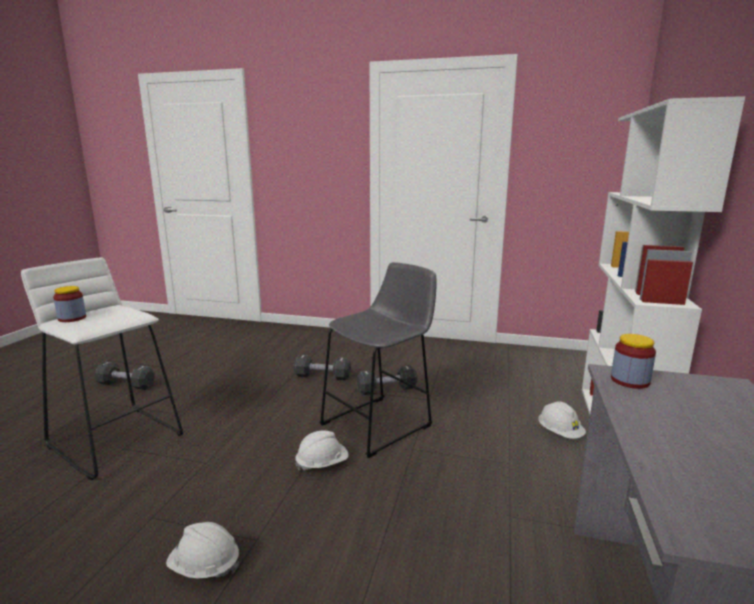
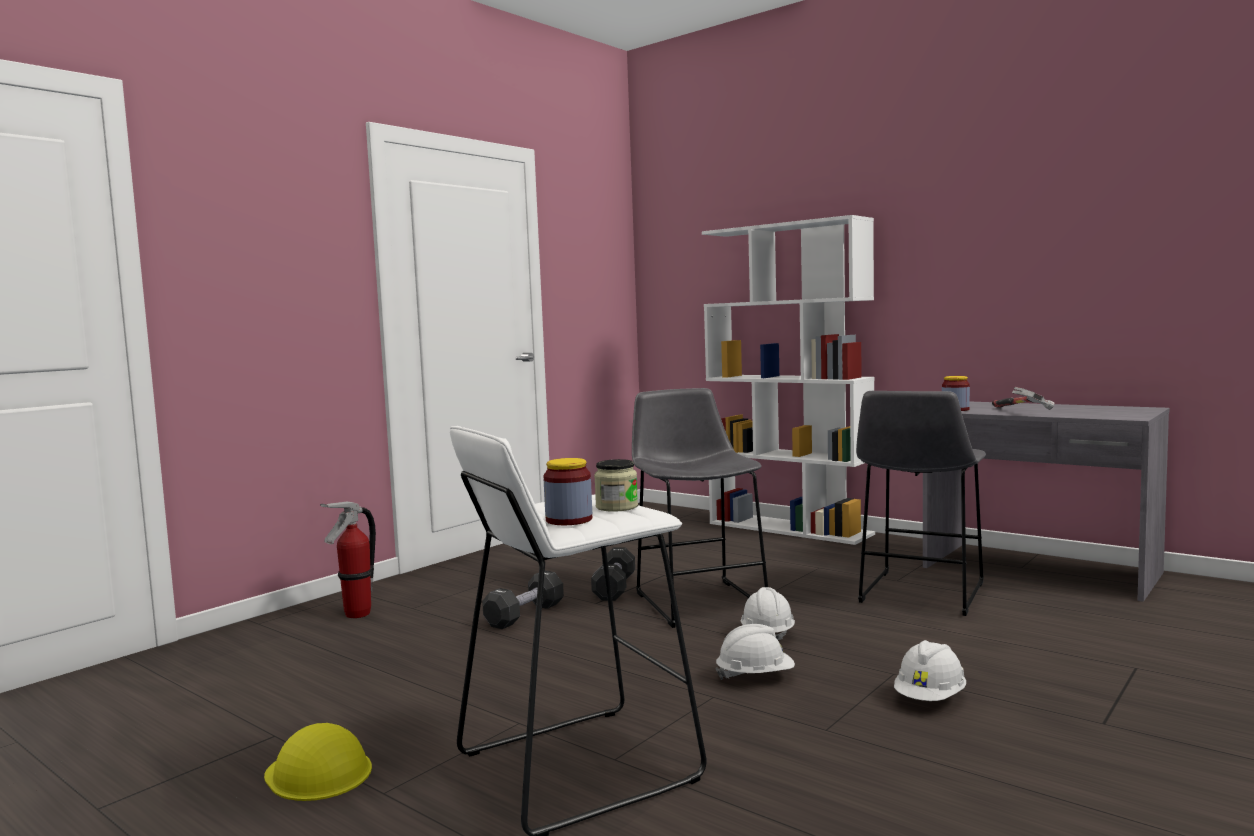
camera: 65 degrees left, 10 degrees down
(100, 322) = (616, 507): none -> jar
(126, 385) = (318, 772): black dumbbell -> yellow hard hat
(304, 340) = (357, 614): none -> fire extinguisher
(473, 537) = (919, 594): none -> grey stool
(559, 433) = (782, 544): white hard hat -> white hard hat (755, 677)
(655, 421) = (1017, 411): none -> hammer

